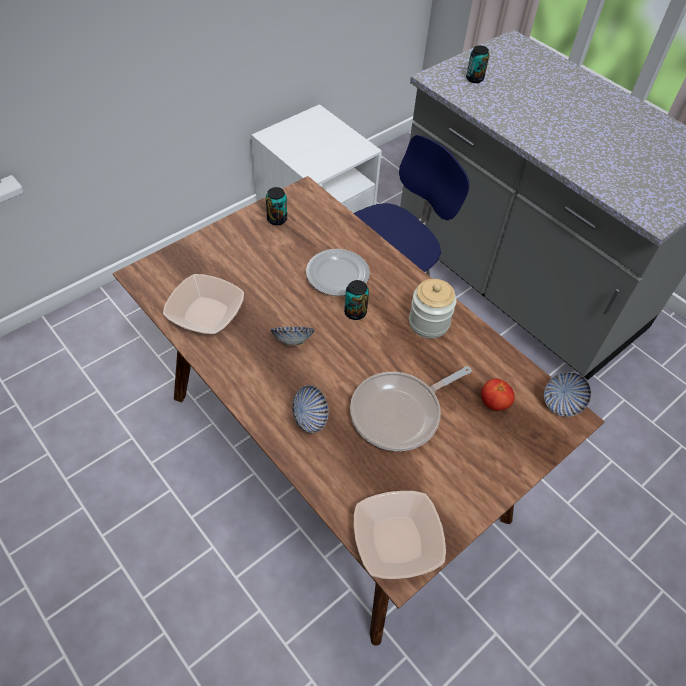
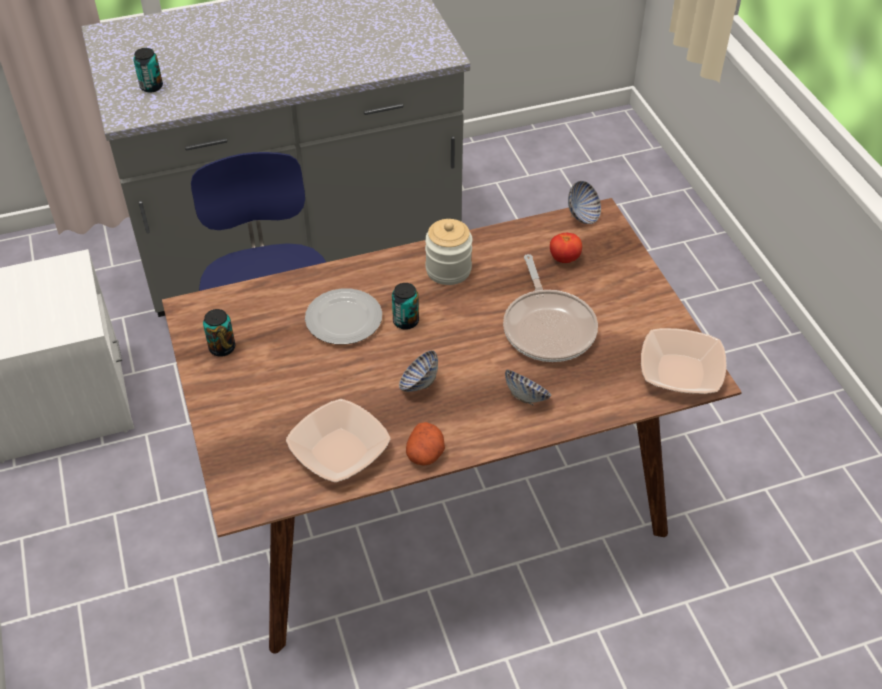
camera: 65 degrees left, 5 degrees down
(222, 366) = (425, 454): none -> potato

